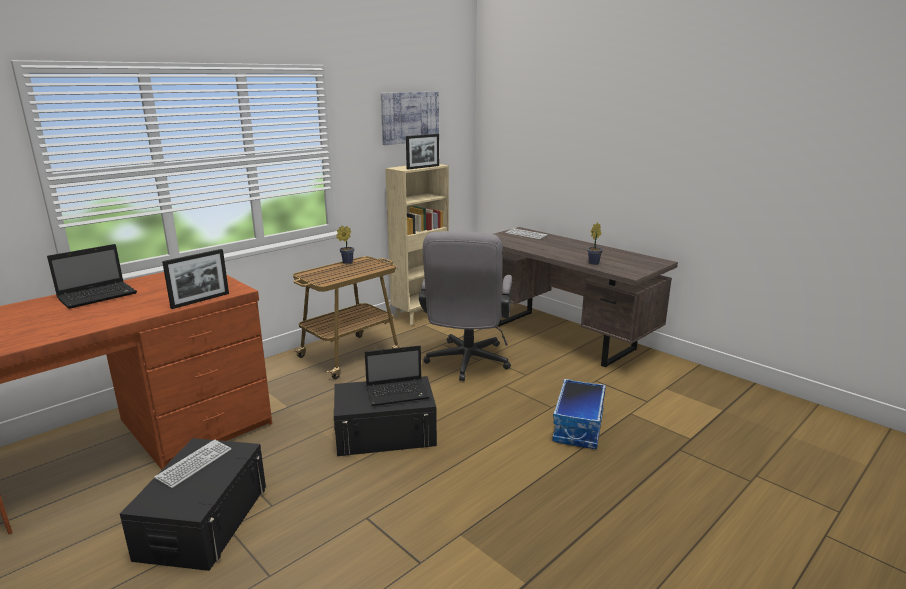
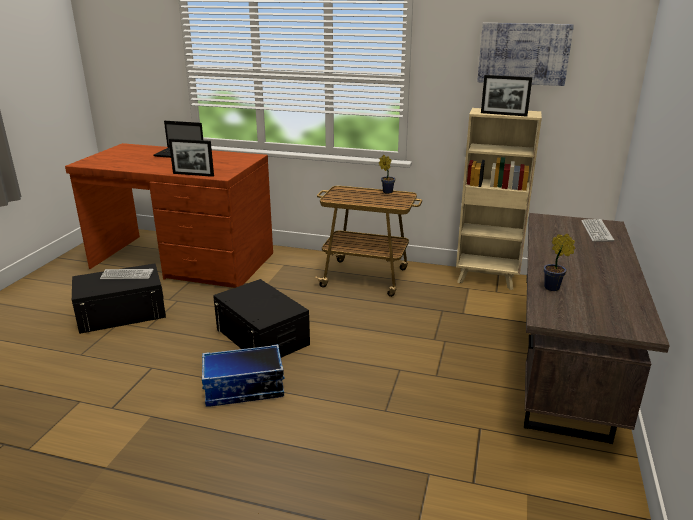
camera: 60 degrees right, 5 degrees up
(398, 393) = (266, 307): laptop -> none
(466, 364) = (418, 335): grey office chair -> none
(579, 427) = (362, 440): storage box -> storage box (243, 389)

